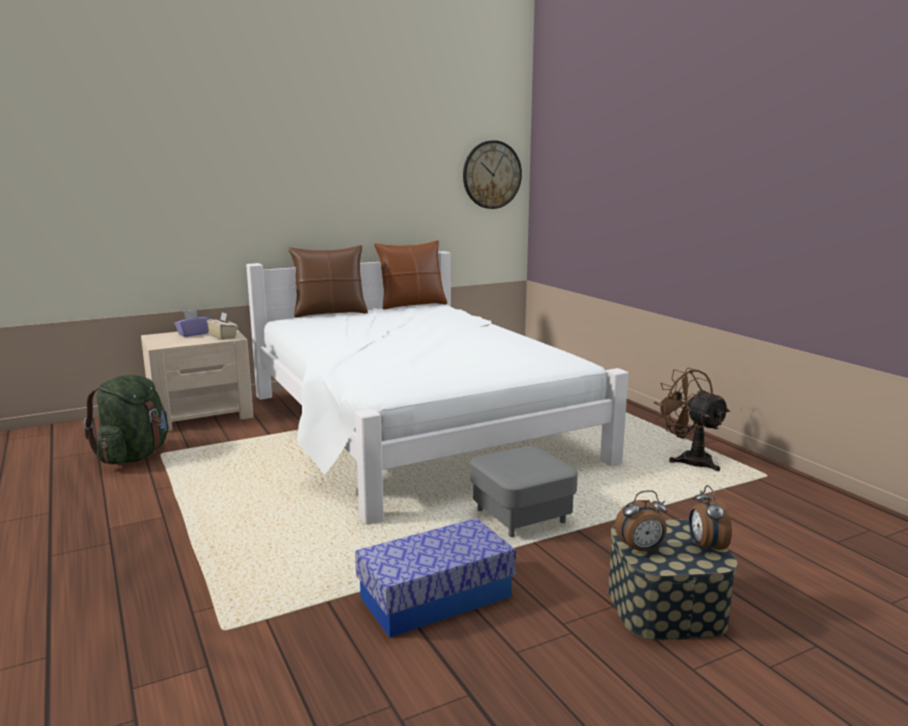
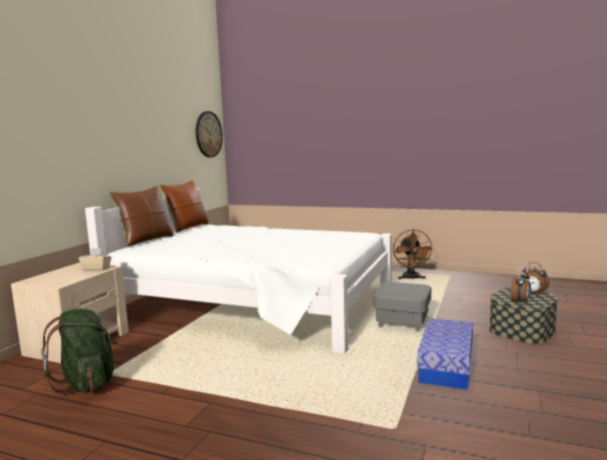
camera: 40 degrees left, 5 degrees down
(193, 334) = (62, 272): purple tissue box -> none
(689, 459) = (411, 278): brown fan -> brown fan turned 105 degrees counterclockwise

